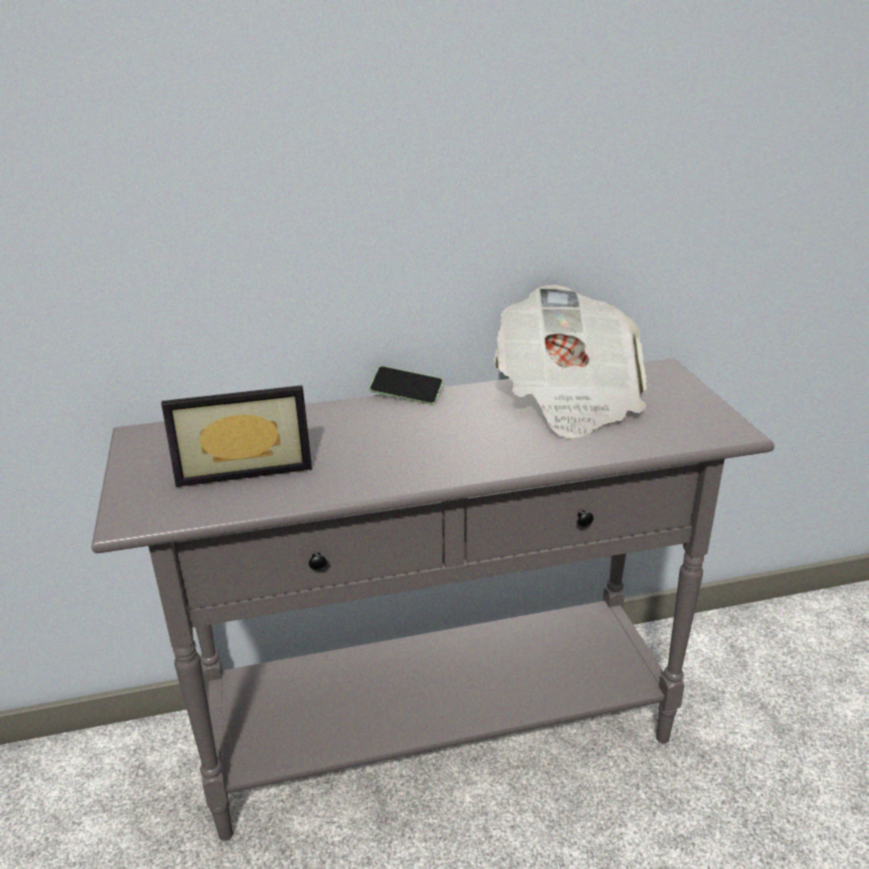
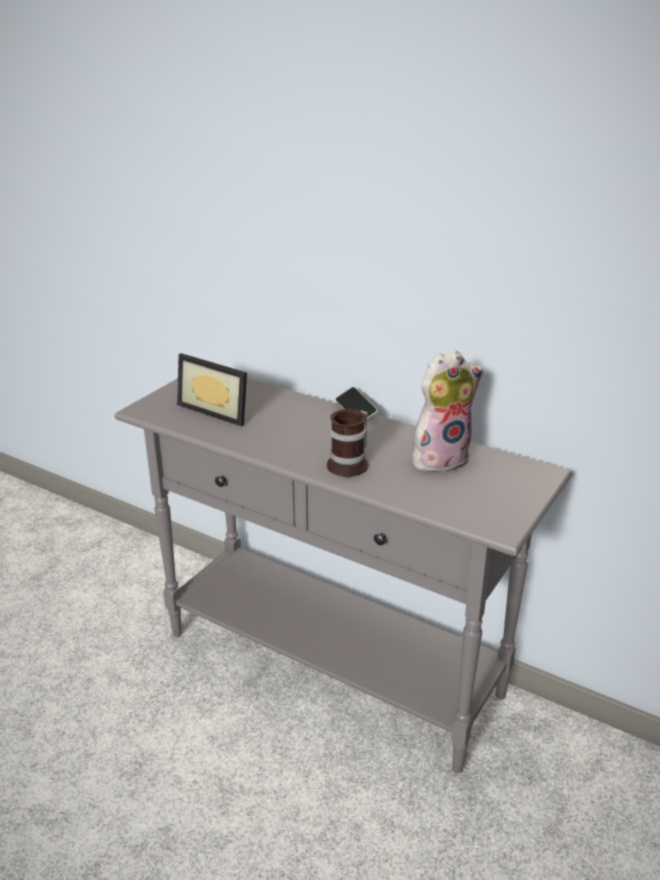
camera: 45 degrees right, 0 degrees up
(506, 445) = (351, 464): none -> mug
(568, 399) = (440, 458): newspaper -> plush toy

